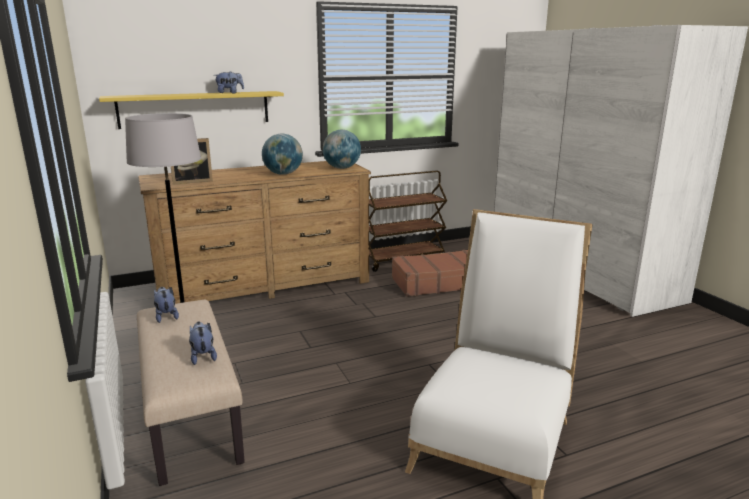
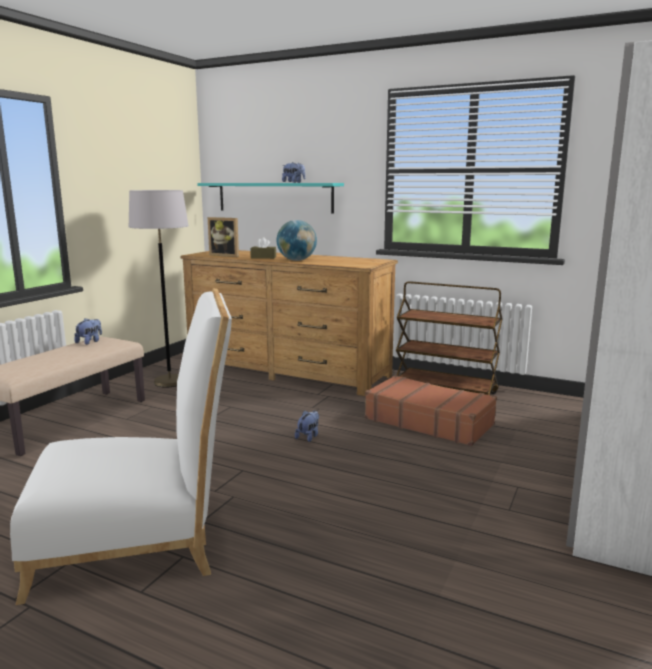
camera: 50 degrees right, 5 degrees down
(195, 109) = (274, 197): yellow shelf -> turquoise shelf
(203, 356) = (36, 365): plush toy -> plush toy (308, 437)
(240, 176) = (263, 257): none -> brown tissue box
(341, 168) = (357, 263): globe -> none

